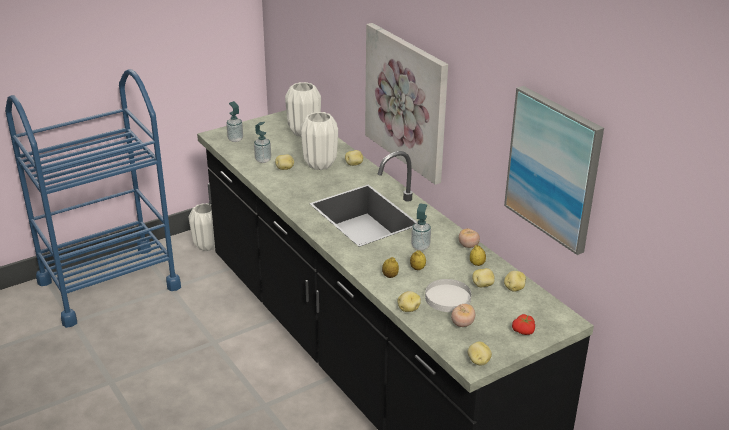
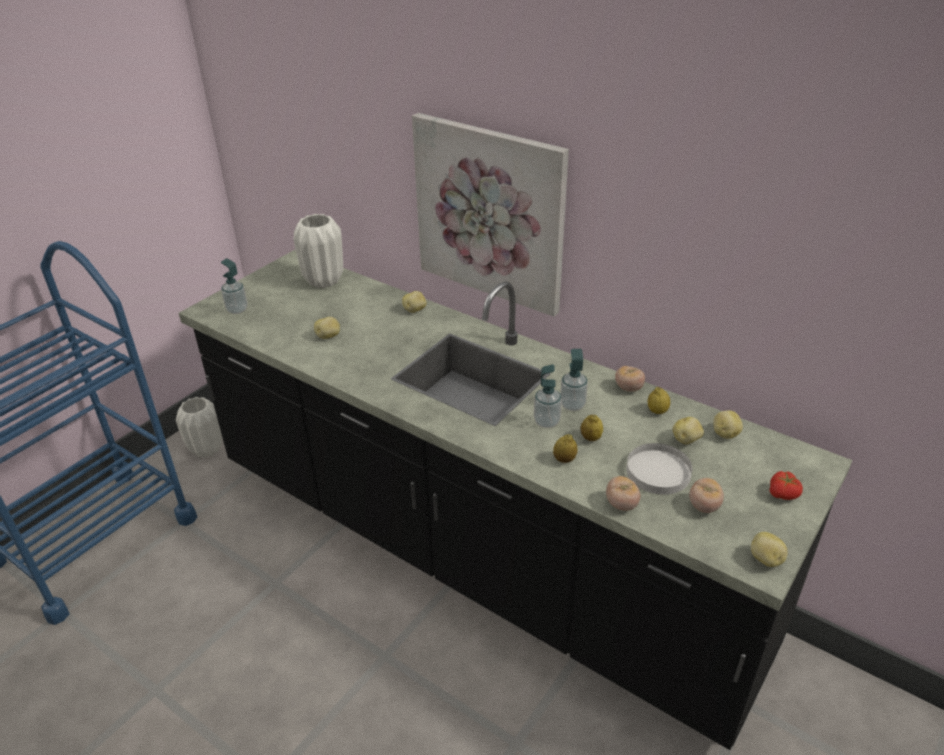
camera: 20 degrees left, 5 degrees up
(263, 160) = (291, 331): soap dispenser -> soap dispenser (546, 422)
(320, 164) = (371, 320): white vase -> none
(408, 309) = (621, 504): potato -> tomato
(553, 168) = (777, 265): picture -> none

